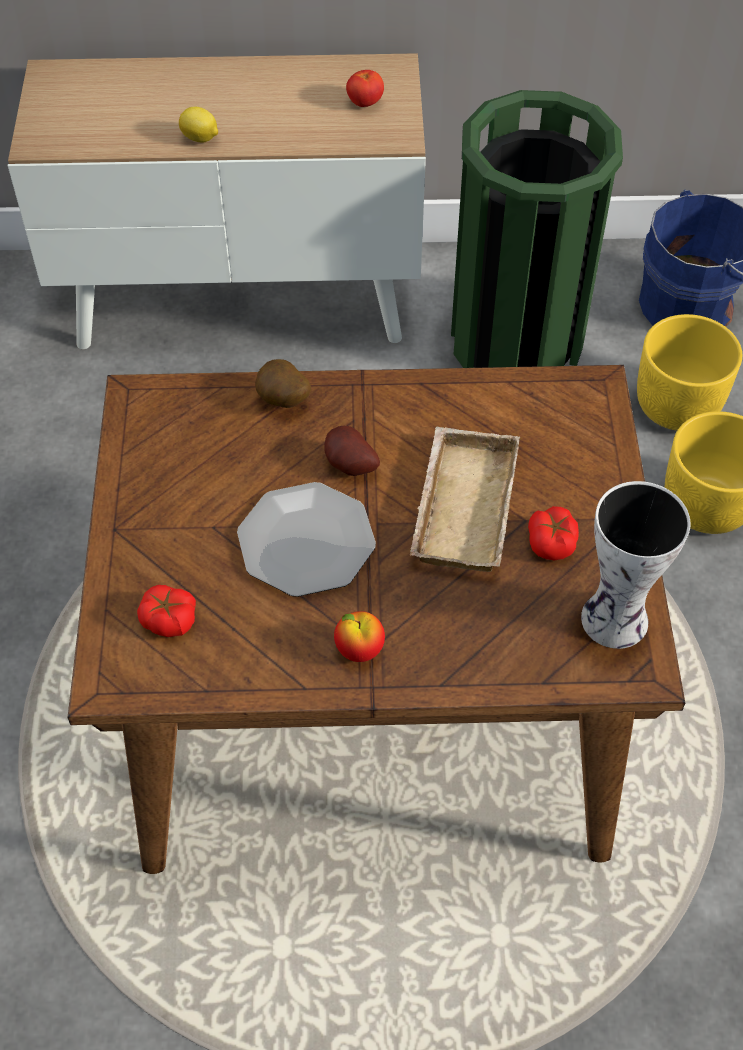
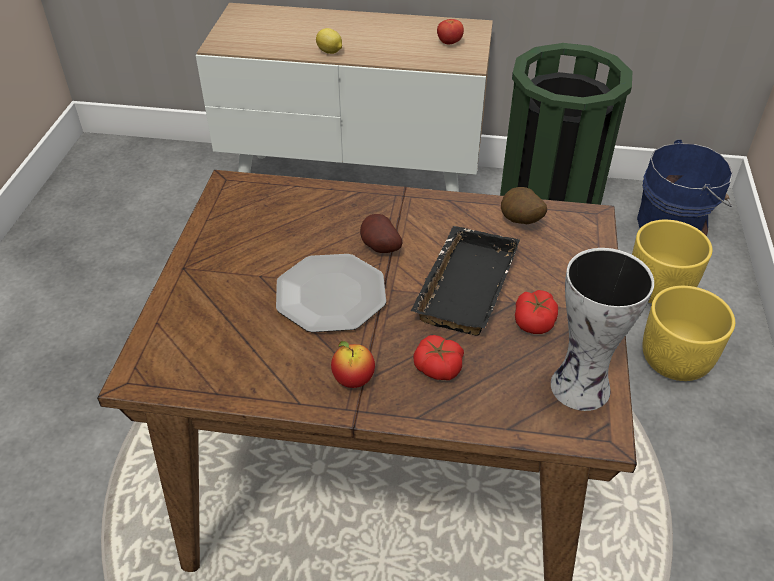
camera: 10 degrees right, 10 degrees down
(169, 620) = (203, 336): tomato -> tomato (438, 367)
(283, 402) = (339, 200): potato -> potato (520, 222)
(460, 505) = (463, 285): beige tray -> black tray

